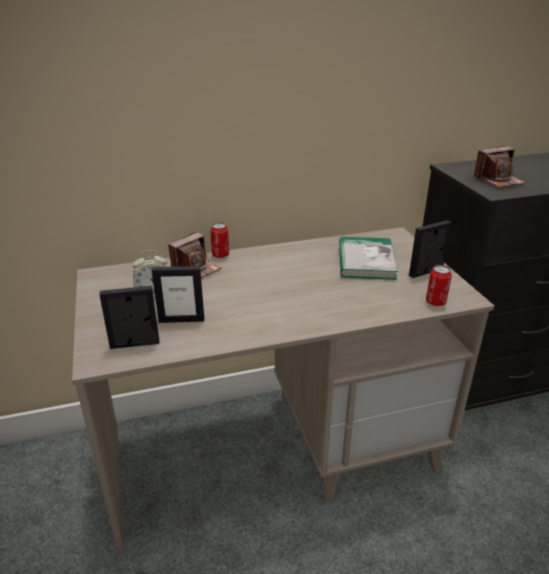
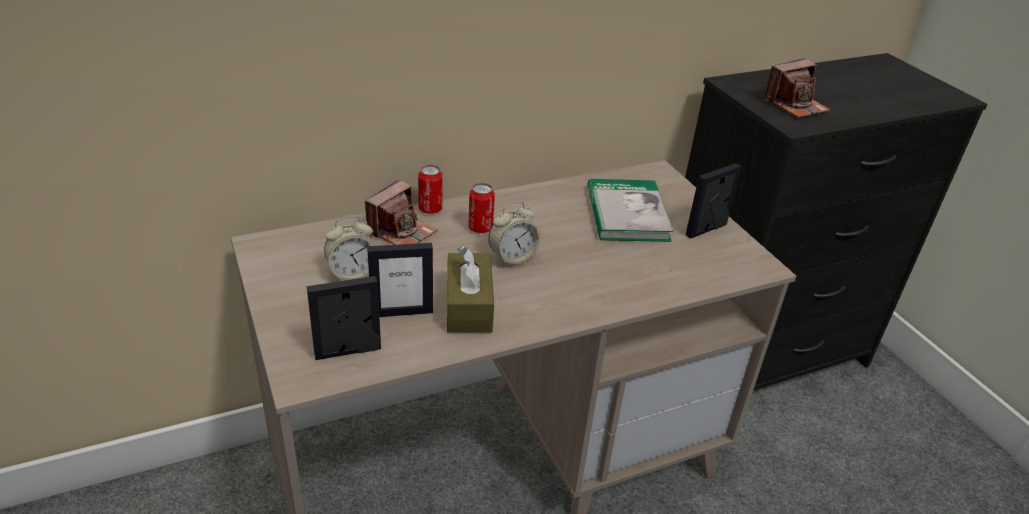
camera: 10 degrees left, 5 degrees up
(232, 317) = (469, 305): none -> brown tissue box
(272, 287) = (512, 258): none -> alarm clock
(435, 302) = (725, 274): can -> can (480, 228)

